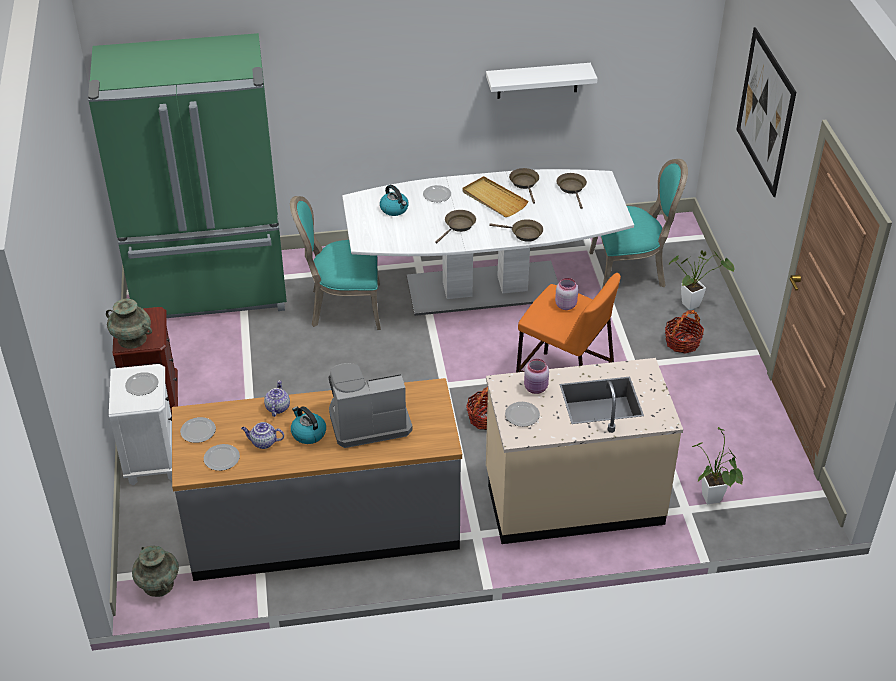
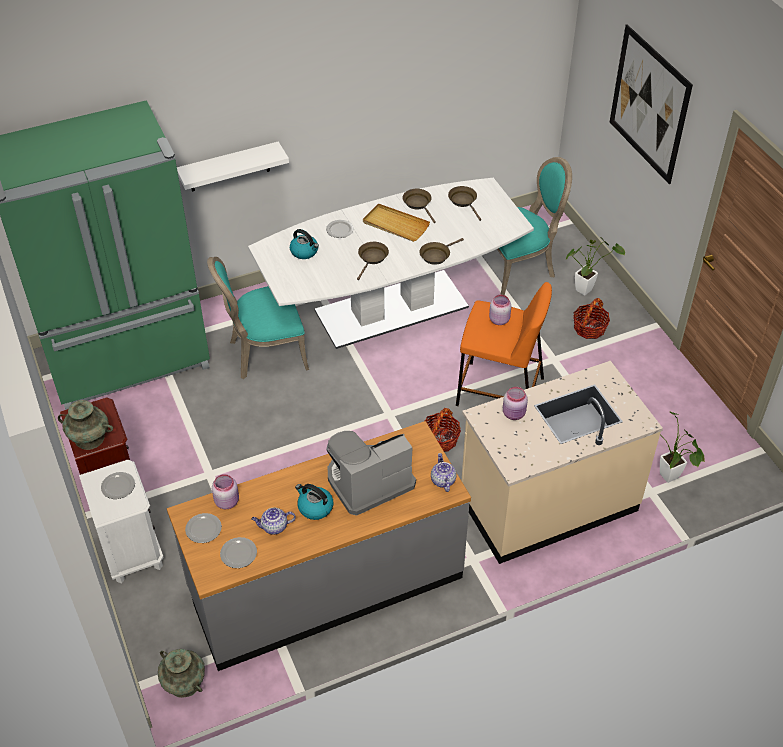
camera: 15 degrees left, 5 degrees up
(229, 412) = (227, 501): none -> pink jar
(277, 407) = (273, 486): teapot -> teapot (442, 480)
(522, 415) = (512, 444): plate -> none
(524, 233) = (436, 255): brown frying pan -> brown frying pan turned 135 degrees clockwise
(537, 80) = (414, 102): white shelf -> white shelf (229, 167)

